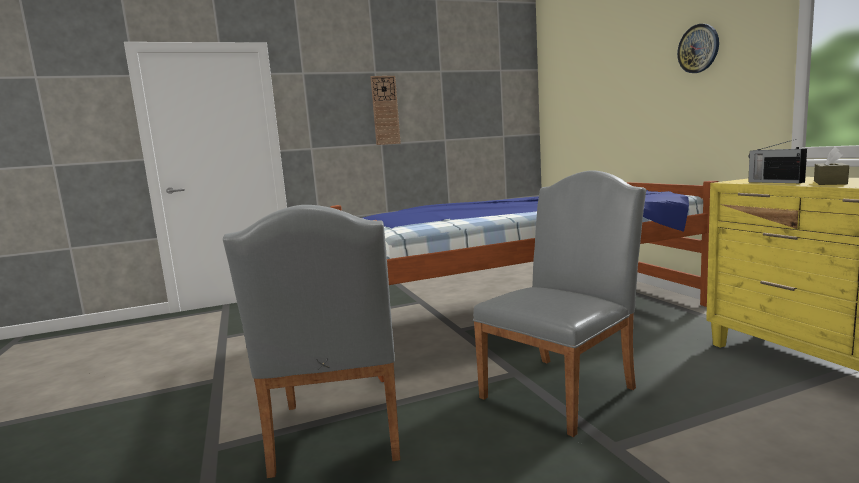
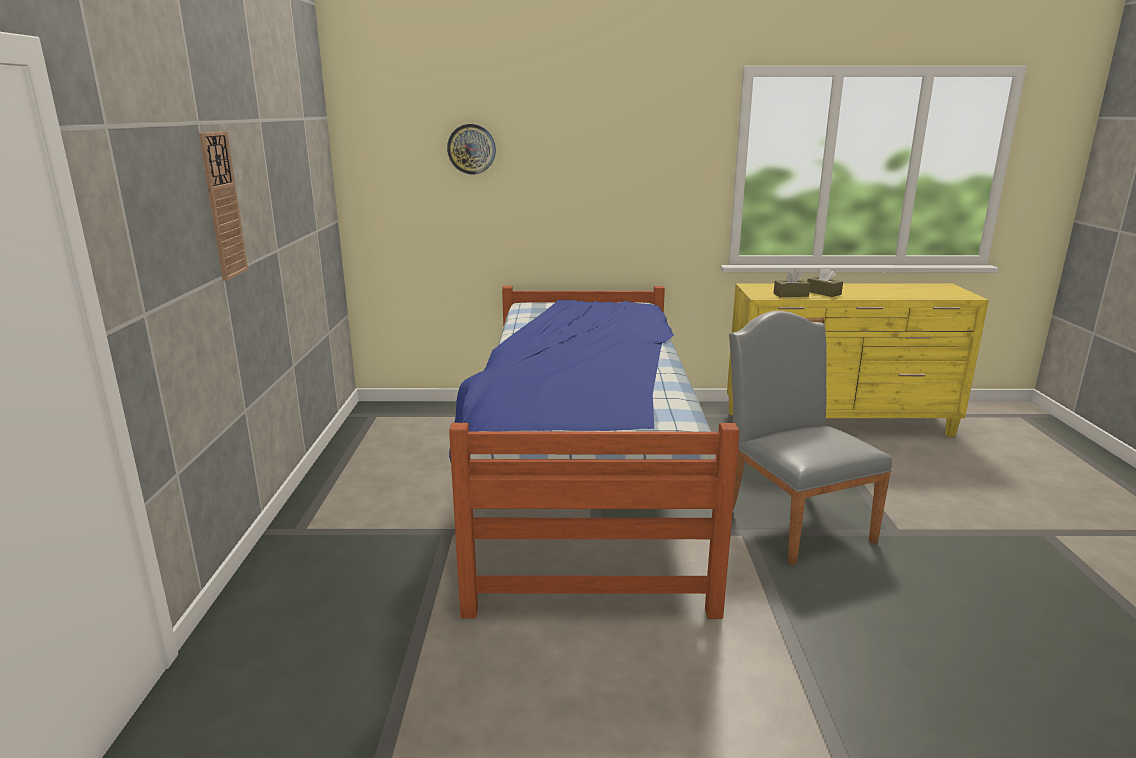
camera: 70 degrees left, 10 degrees up
(337, 437) = (849, 673): grey chair -> none
(698, 48) = (636, 151): wall clock -> wall clock (471, 149)
(774, 182) = (791, 295): radio -> brown tissue box

